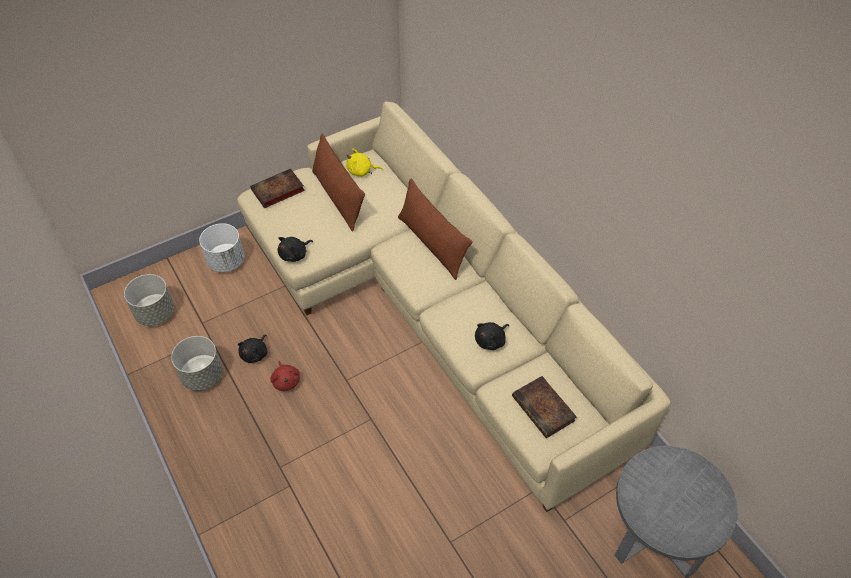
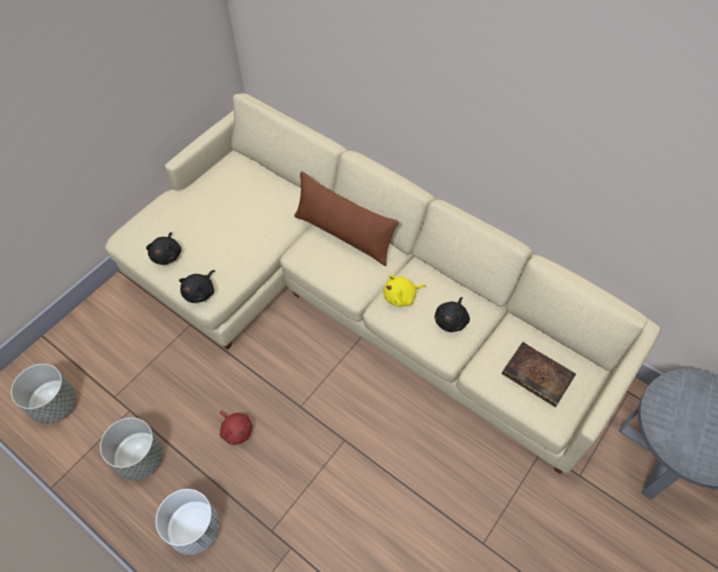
camera: 20 degrees left, 5 degrees up
(226, 261) = (112, 318): white planter -> white planter (194, 528)
(255, 354) = (189, 412): black plush toy -> black plush toy (167, 255)
(277, 191) = (149, 226): book -> none
(338, 198) = (221, 214): brown pillow -> none
(361, 171) = (233, 177): yellow plush toy -> yellow plush toy (401, 296)

